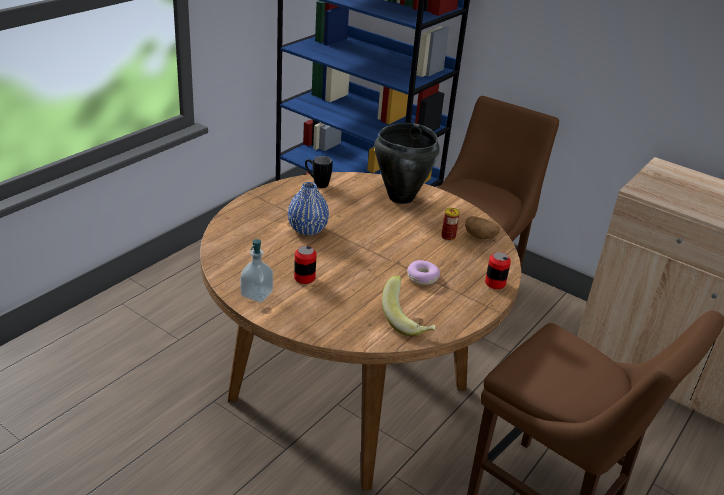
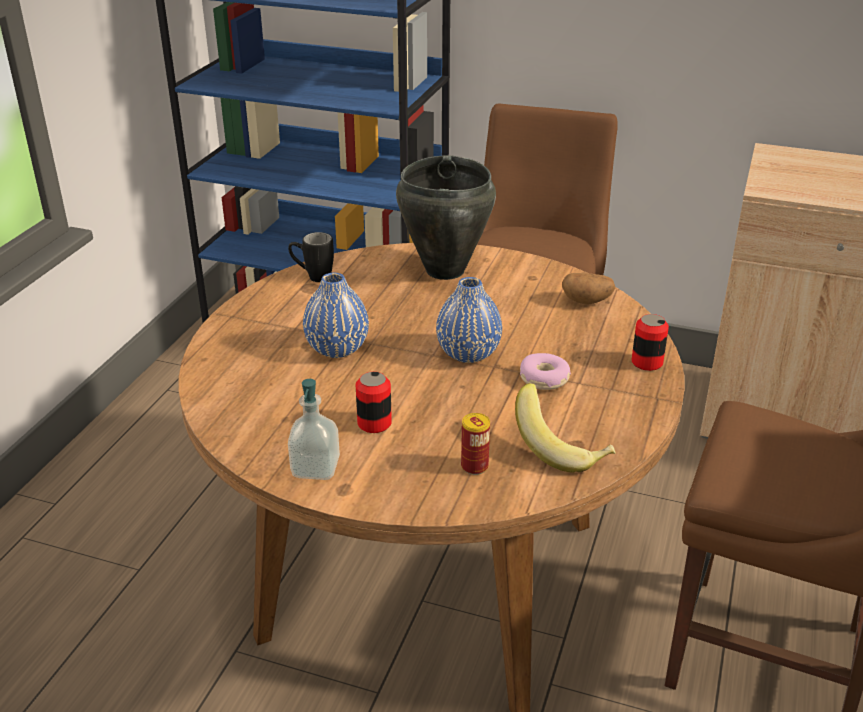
camera: 15 degrees left, 0 degrees up
(385, 251) = (468, 353): none -> blue vase
(448, 237) = (543, 311): can -> can (474, 466)

